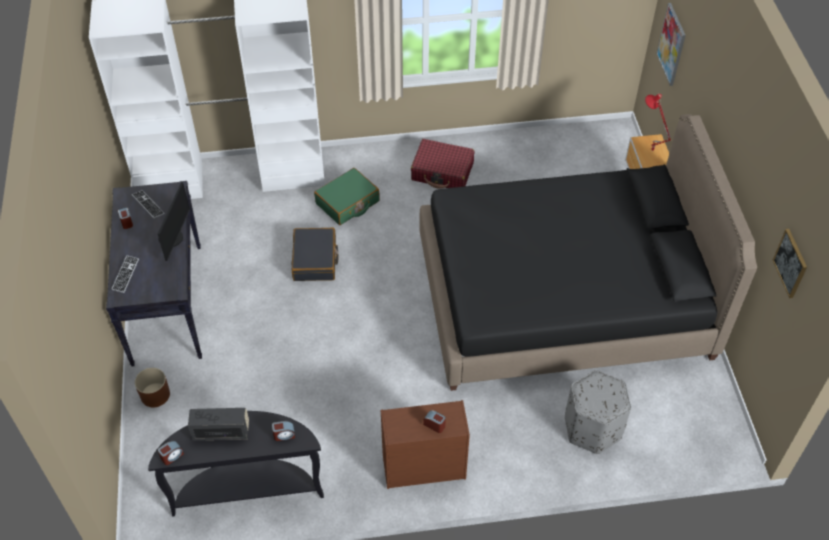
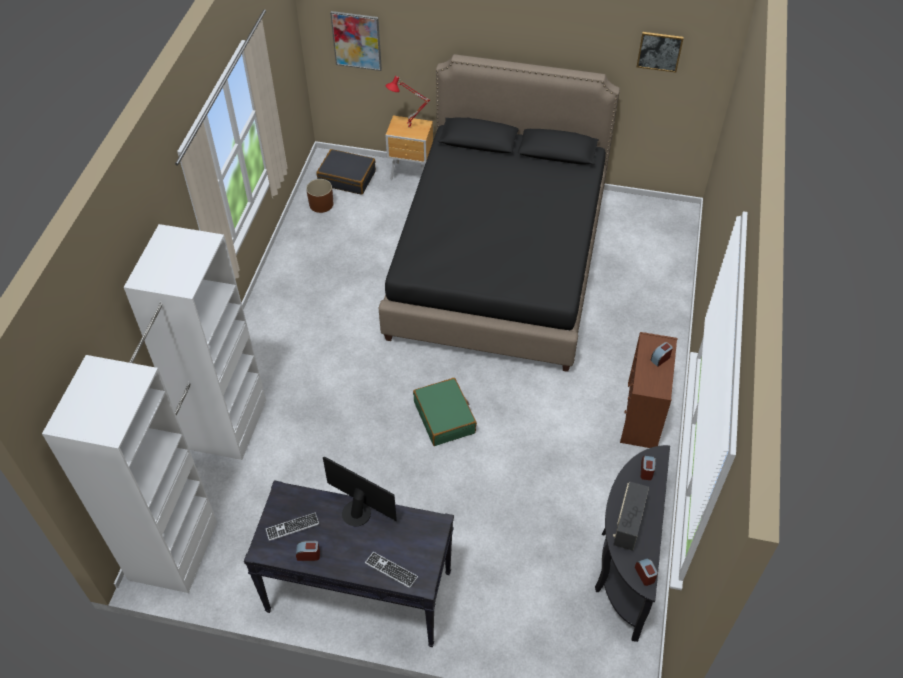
camera: 70 degrees left, 0 degrees up
(155, 395) = (480, 629): brown planter -> brown planter (321, 204)
(315, 260) = (365, 435): black suitcase -> black suitcase (347, 178)
(347, 203) = (302, 387): green suitcase -> green suitcase (445, 417)
(442, 172) = (304, 298): red suitcase -> none
(592, 428) = (639, 289): grey ottoman -> none

